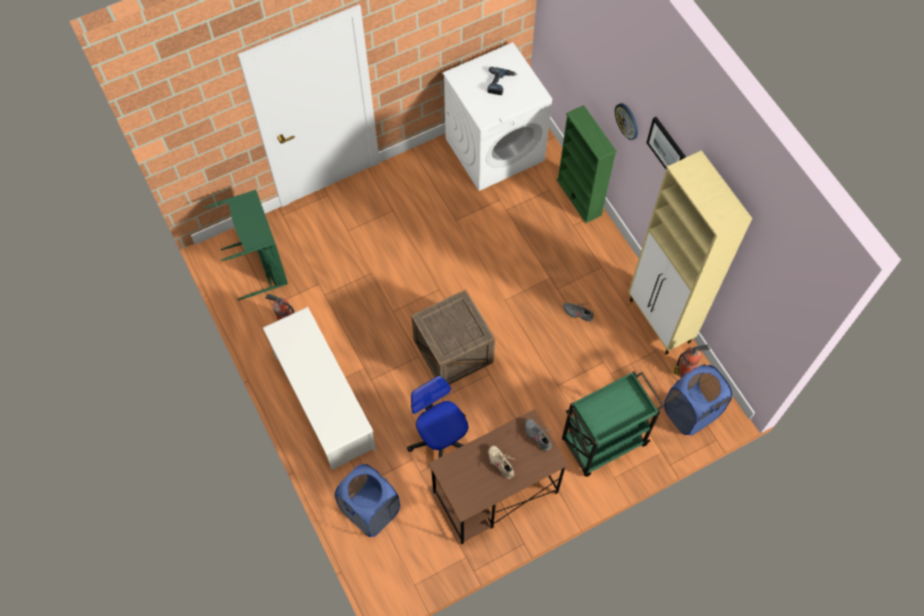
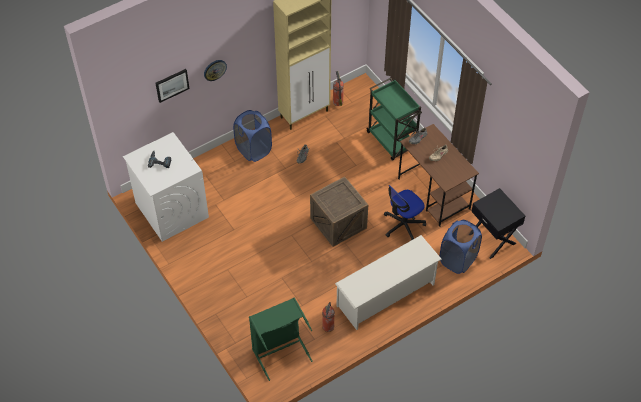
camera: 95 degrees left, 10 degrees down
(402, 570) = (493, 238): none -> black nightstand
(579, 197) = (211, 158): green bookcase -> none
(667, 148) = (249, 37): picture -> picture (172, 85)
(690, 412) = (365, 99): blue laundry basket -> blue laundry basket (253, 149)

